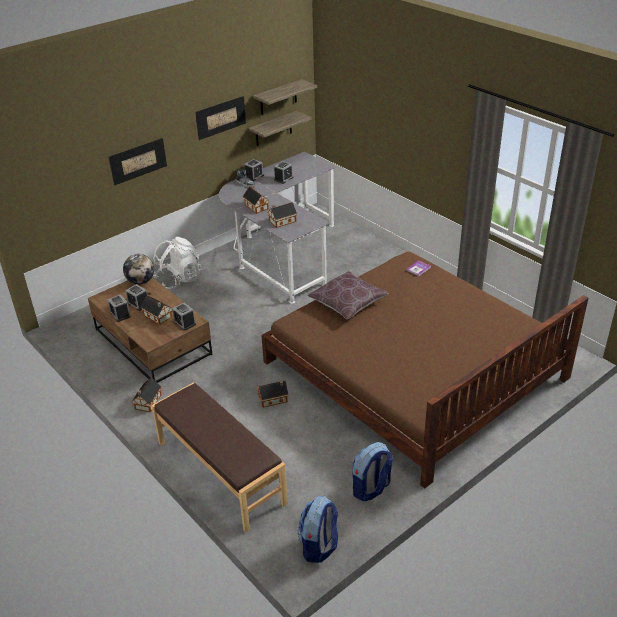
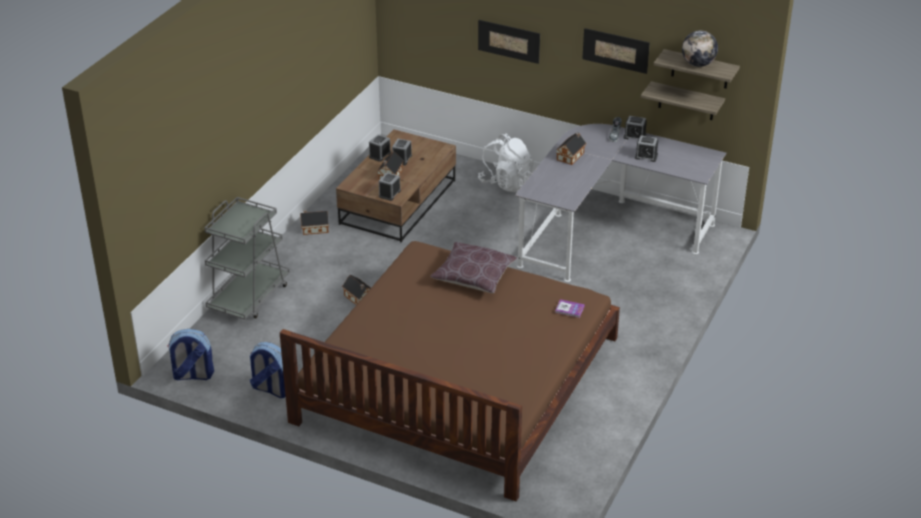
camera: 65 degrees right, 0 degrees up
(141, 281) = (438, 148): globe -> globe (698, 64)
(220, 473) = (249, 296): brown bench -> grey cart
(281, 221) = (552, 180): toy house -> none

